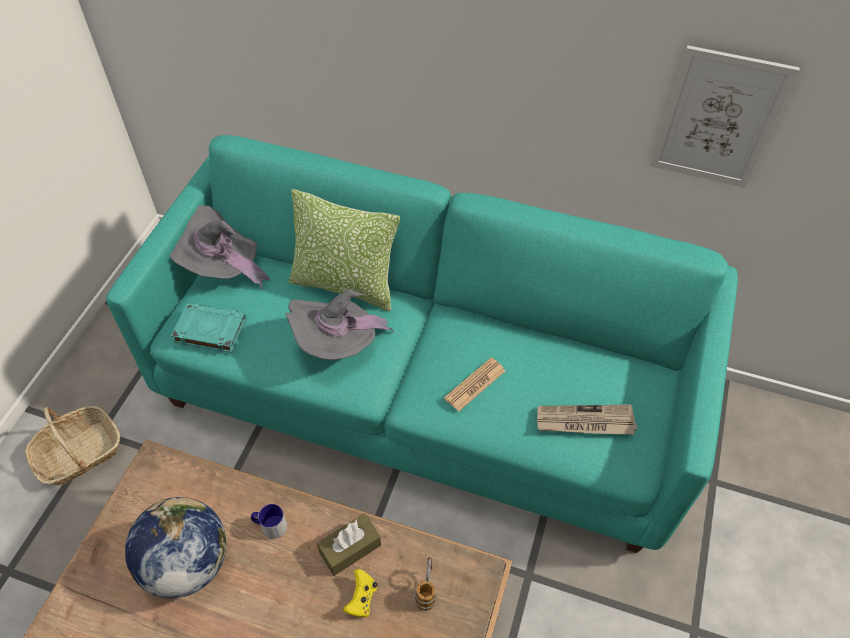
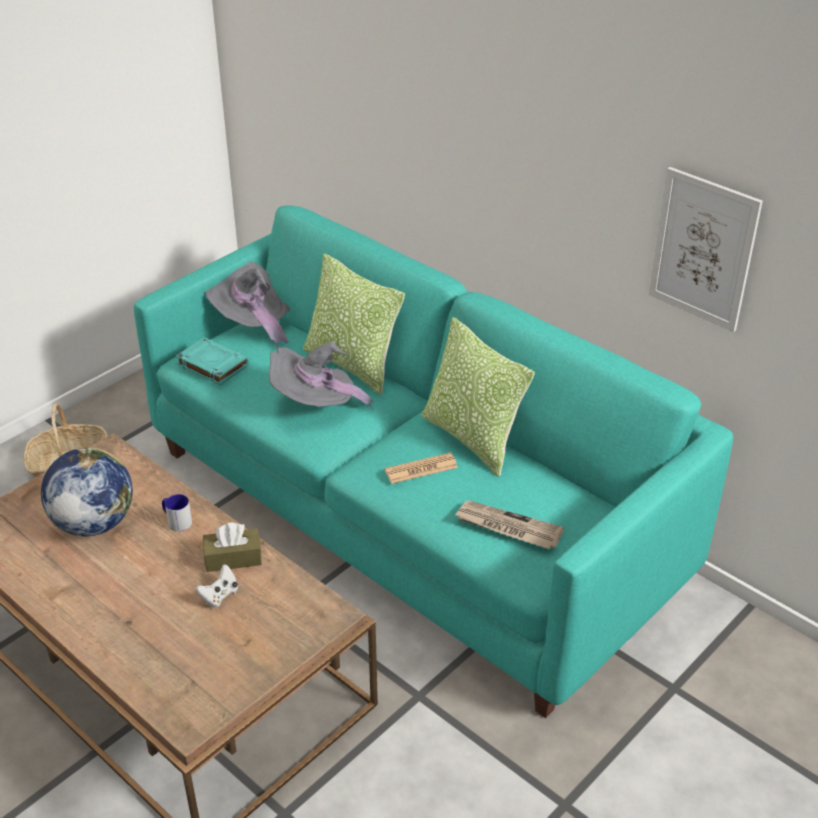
camera: 25 degrees right, 15 degrees down
(361, 599) = (219, 595): yellow game controller -> white game controller
(426, 589) = (280, 608): mug -> none
(498, 333) = (472, 439): none -> pillow

